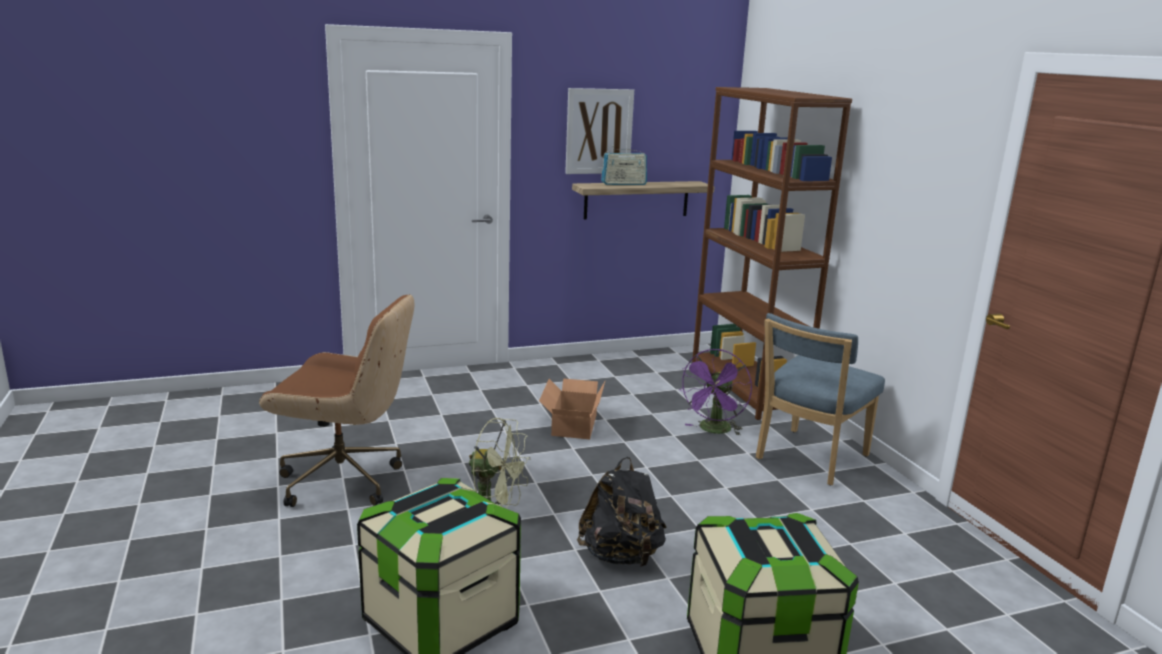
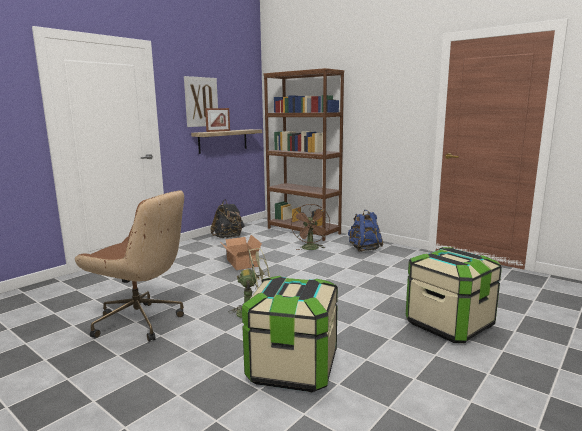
camera: 30 degrees left, 5 degrees down
(345, 482) = (141, 323): brown office chair -> brown office chair turned 45 degrees clockwise
(621, 556) = (339, 307): black backpack -> black backpack (228, 237)
(623, 184) = (218, 131): radio -> picture frame
(713, 430) = (311, 249): purple fan -> brown fan
(808, 459) = (364, 249): blue chair -> blue backpack

